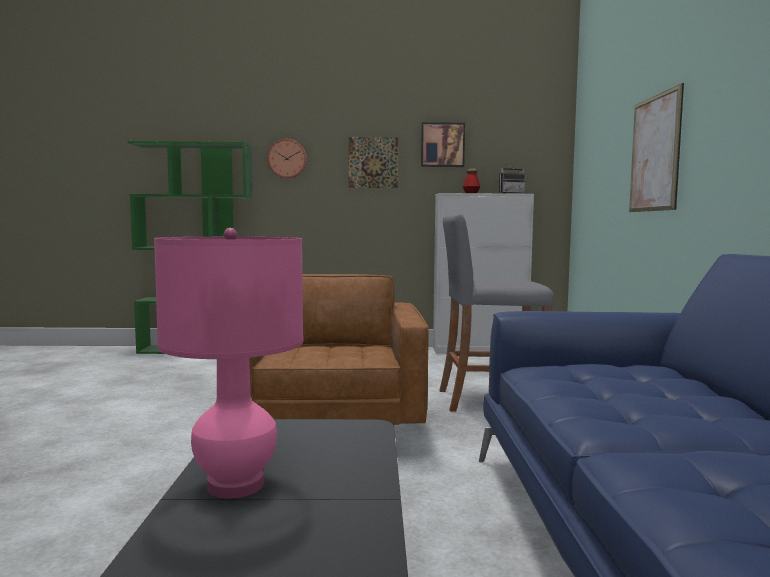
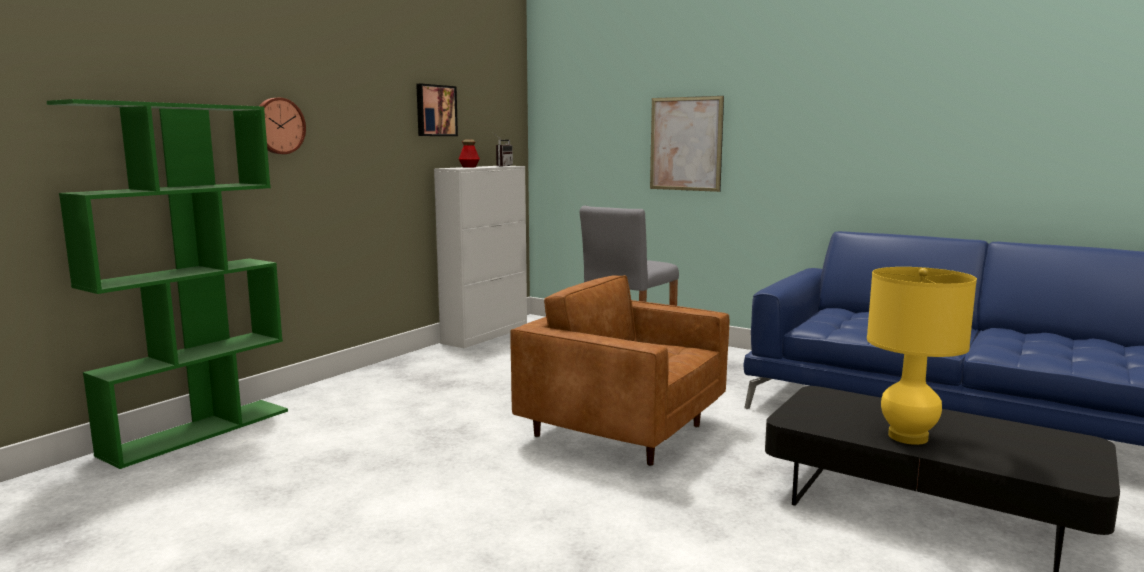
camera: 55 degrees left, 5 degrees up
(236, 486) = (908, 437): pink table lamp -> yellow table lamp
(373, 162) = (374, 131): picture -> none

